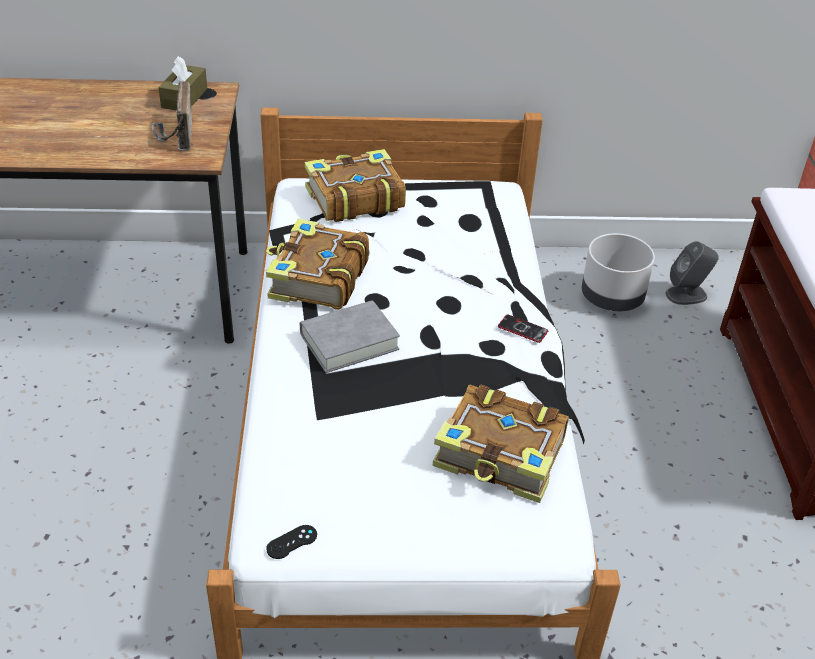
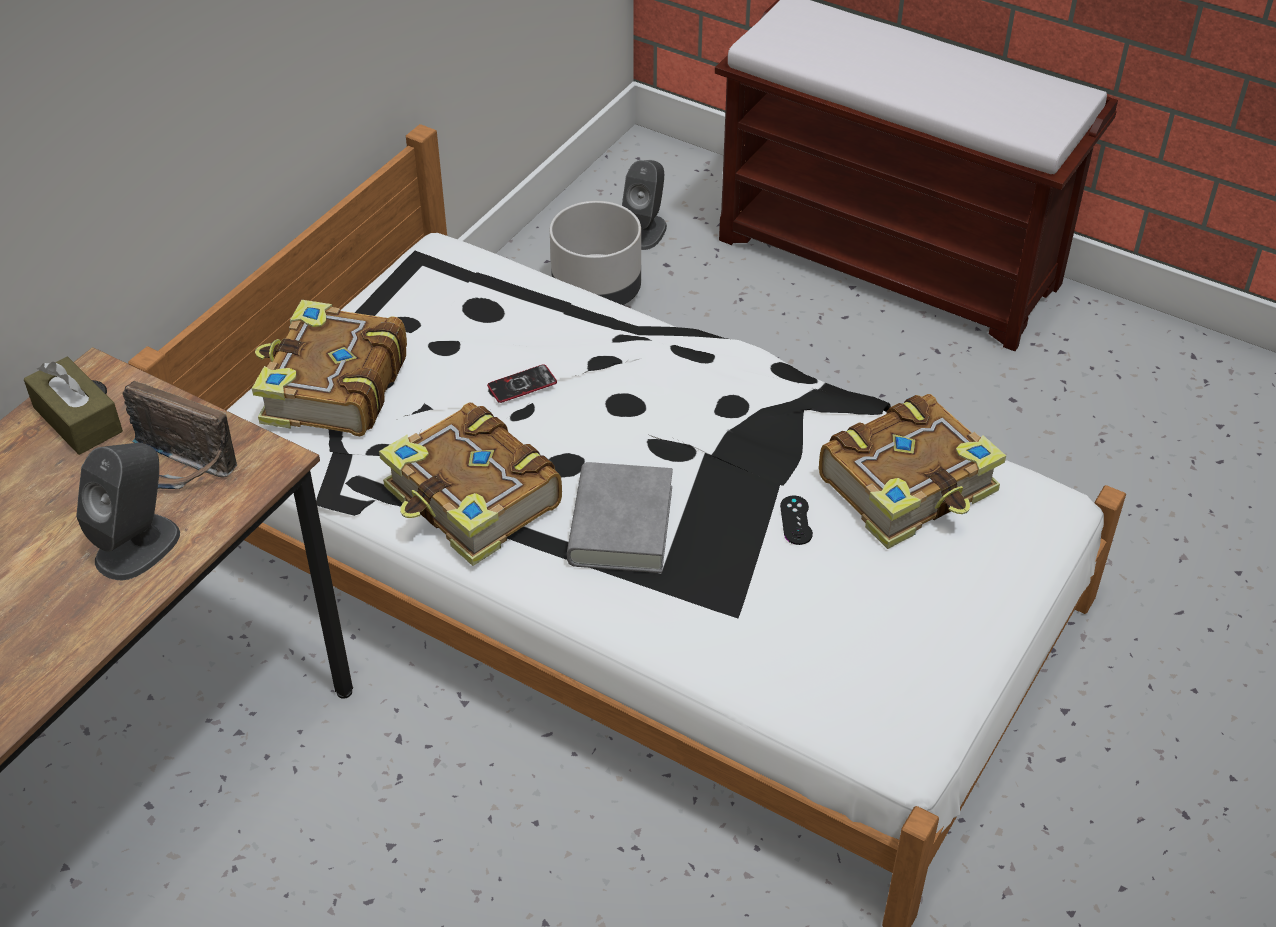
camera: 55 degrees left, 5 degrees up
(114, 147) = (138, 546): none -> grey speaker
(292, 542) = (922, 726): black game controller -> black game controller (796, 520)
(522, 329) = (726, 365): phone -> phone (522, 384)

